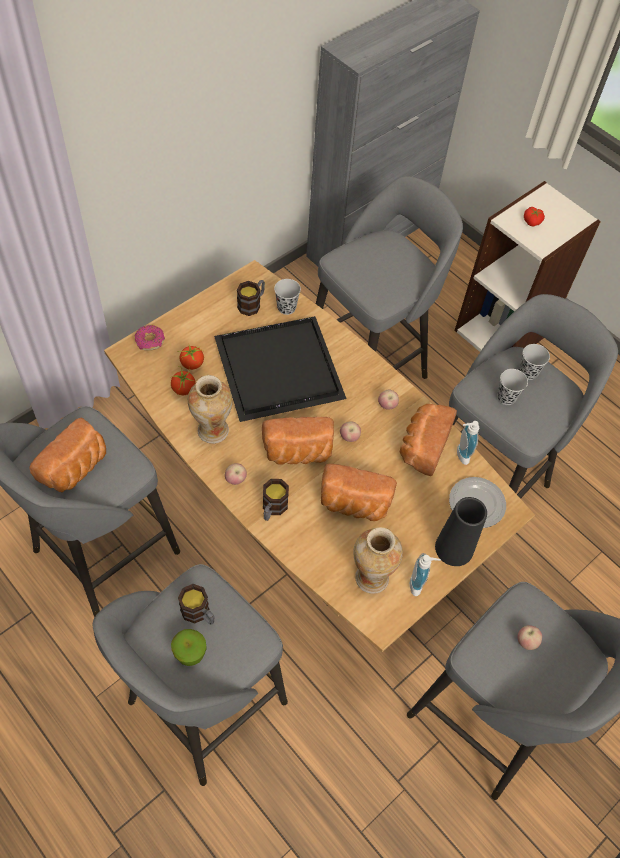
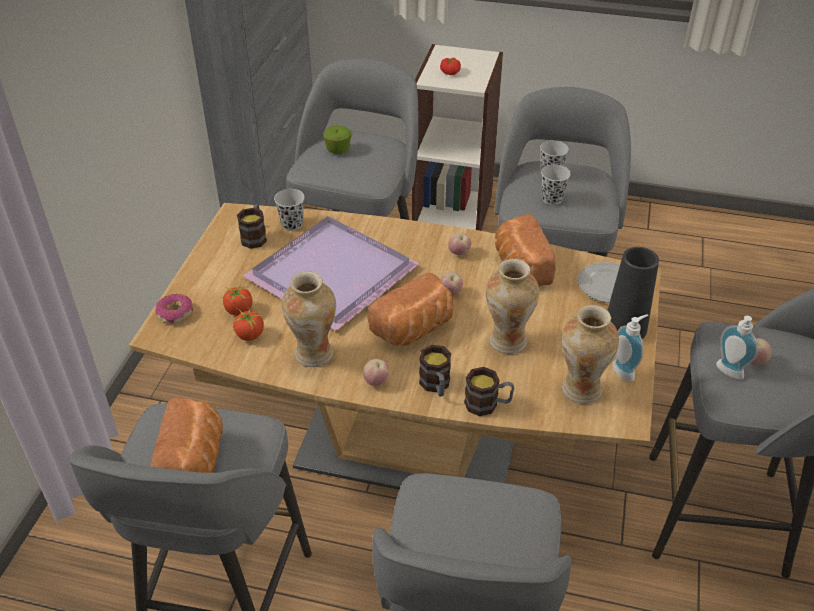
camera: 30 degrees left, 15 degrees down
(190, 653) = (479, 556): apple -> apple (338, 150)
(199, 613) = (453, 515): mug -> mug (488, 404)
(277, 372) = (332, 276): black tray -> purple tray
(353, 504) = (506, 341): bread -> vase
(460, 455) = (557, 257): soap dispenser -> soap dispenser (727, 372)

